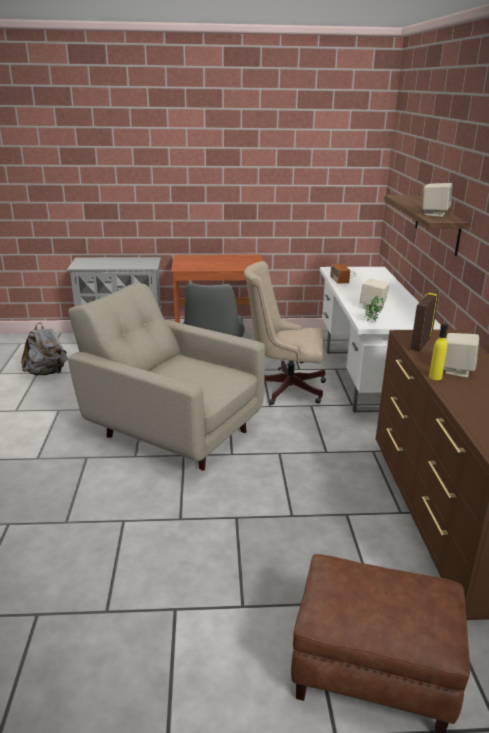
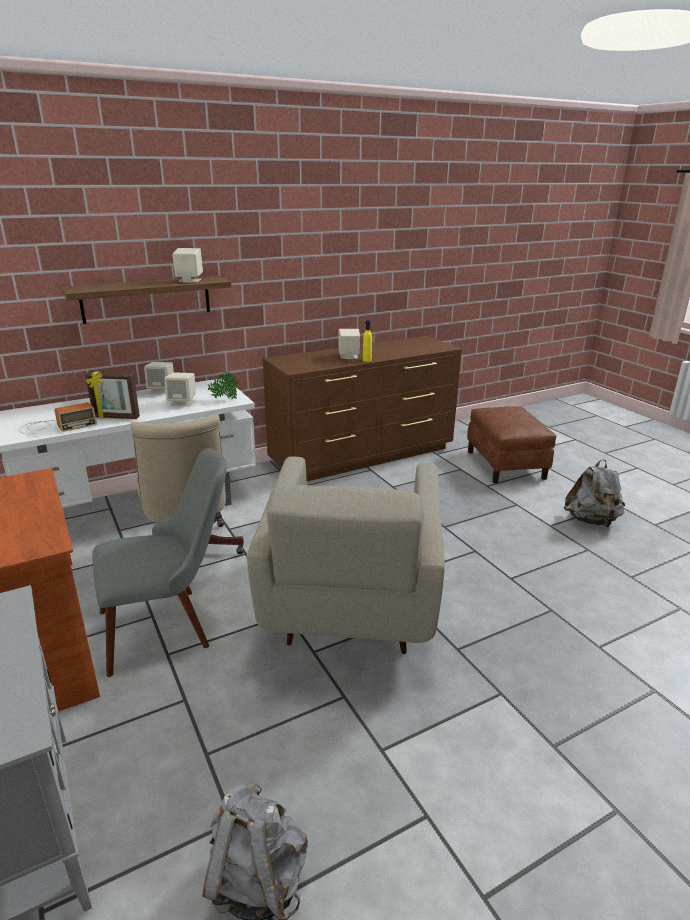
camera: 115 degrees left, 0 degrees up
(151, 665) = (591, 521): none -> grey backpack
(410, 304) = (162, 390): none -> beige speaker
(420, 343) = (308, 365): picture frame -> picture frame (116, 417)

